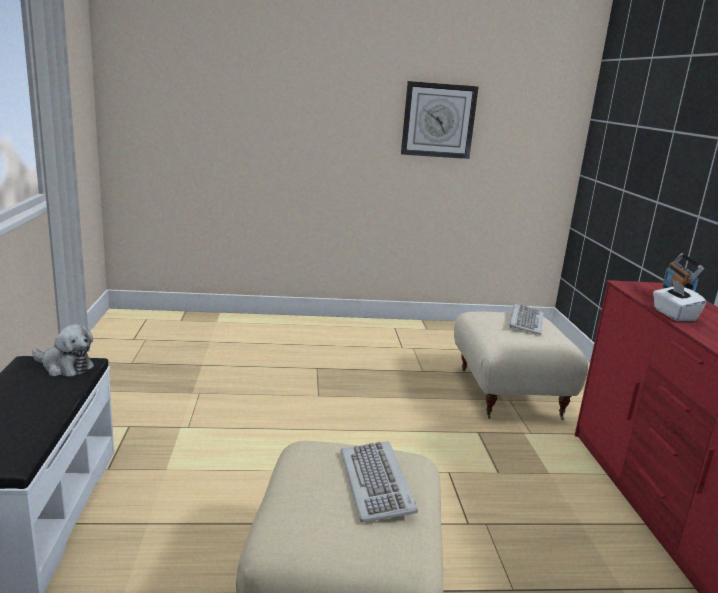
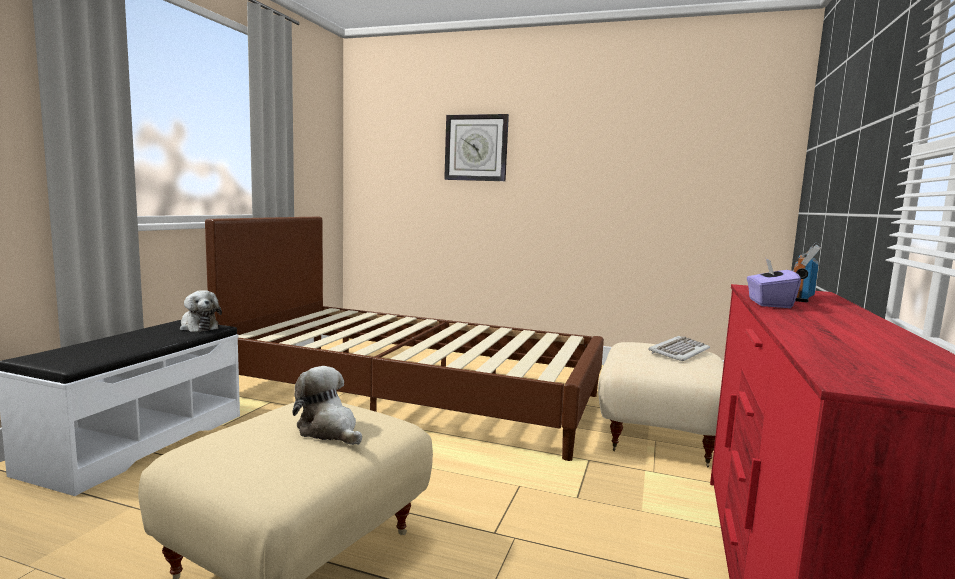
camera: 25 degrees right, 10 degrees down
(270, 388) = (413, 395): none -> brown bed
(377, 483) = (329, 430): keyboard -> plush toy
(438, 120) = (628, 161): wall clock -> wall clock (476, 148)
(673, 315) = (768, 303): white tissue box -> purple tissue box

